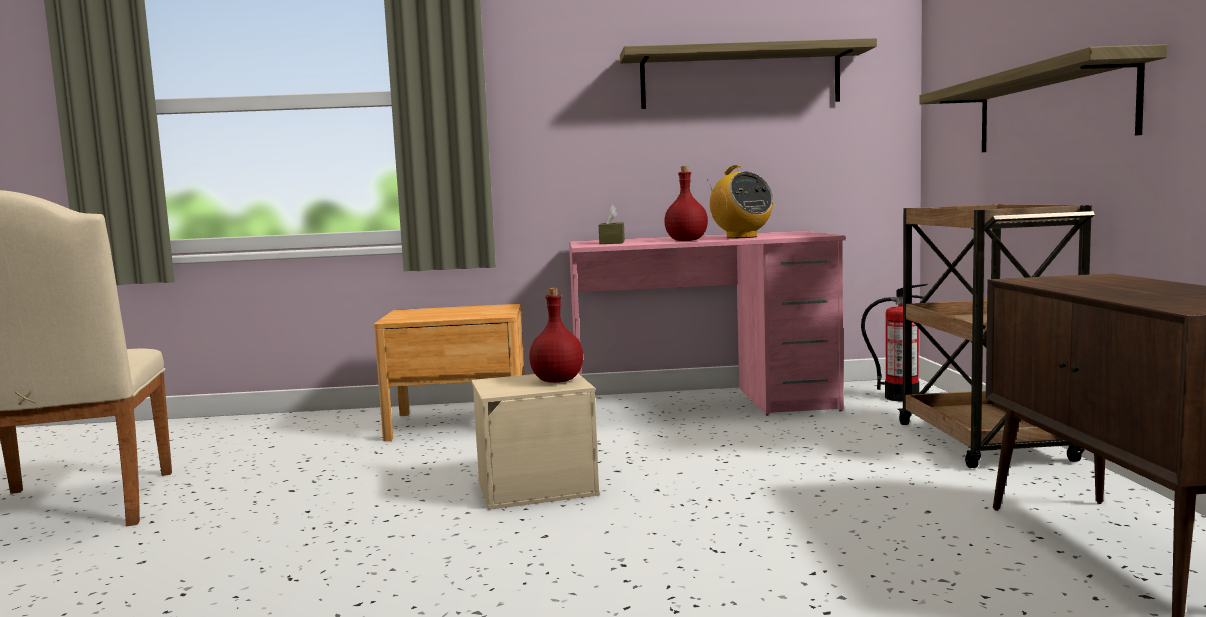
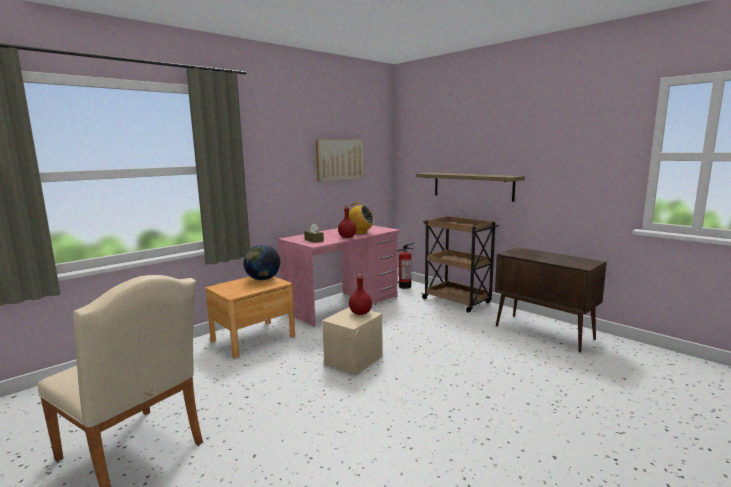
camera: 40 degrees left, 5 degrees up
(490, 309) = (262, 279): none -> globe
(740, 78) = (340, 159): shelf -> picture

